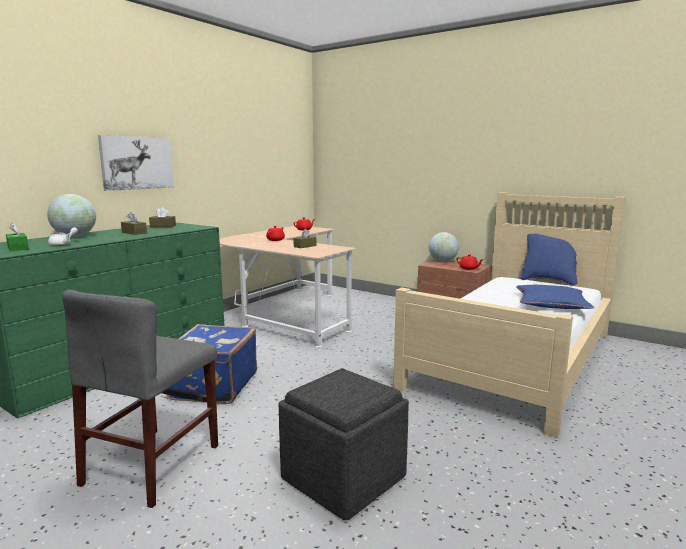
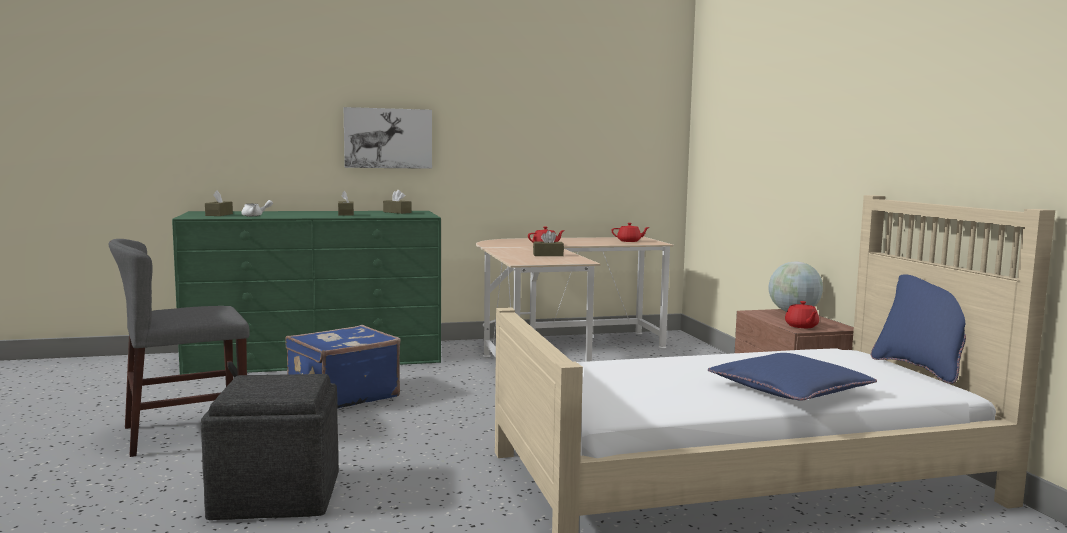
camera: 40 degrees right, 5 degrees down
(18, 248) = (219, 215): green tissue box -> brown tissue box
(74, 236) = (291, 212): globe -> none

